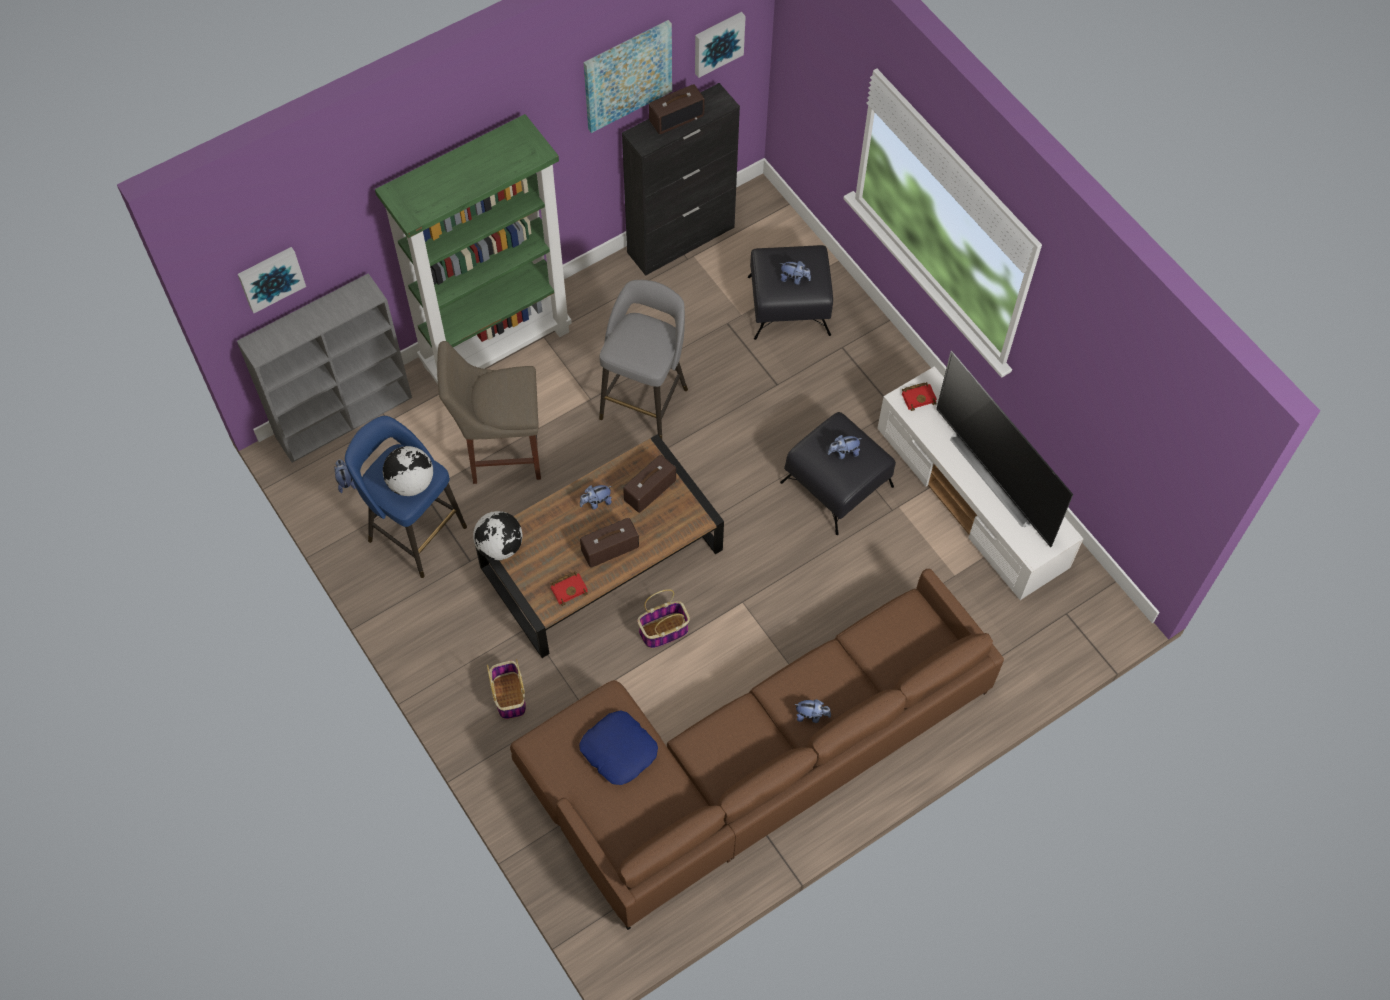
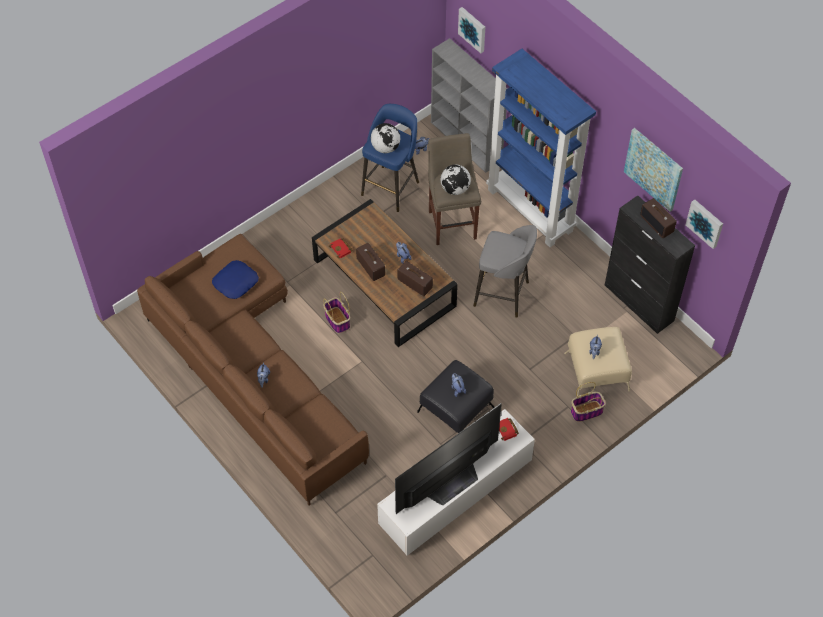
camera: 85 degrees right, 5 degrees down
(497, 347) = (531, 210): green bookcase -> blue bookcase
(500, 546) = (366, 212): globe -> globe (455, 189)
(509, 695) = (288, 247): basket -> basket (587, 411)
(789, 306) = (596, 372): black ottoman -> beige ottoman

